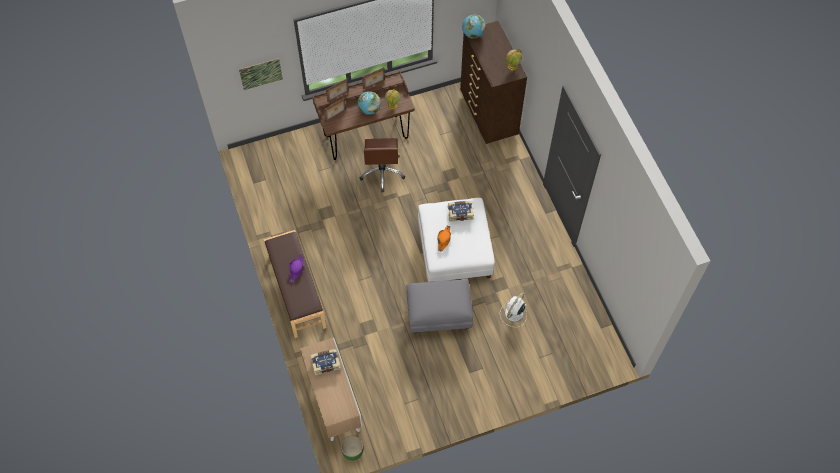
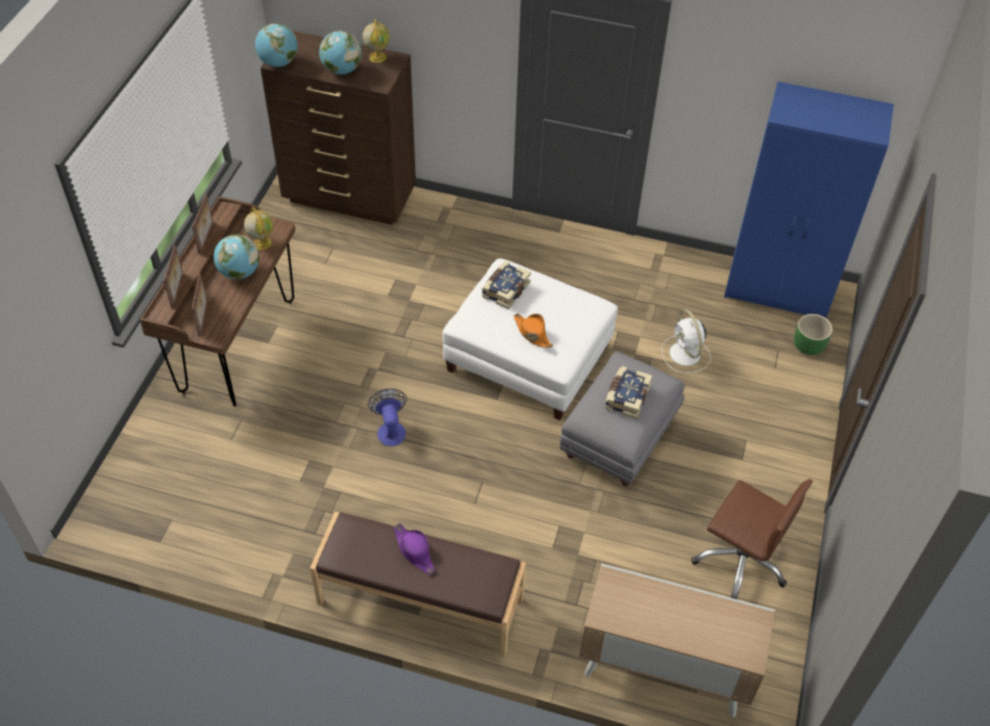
camera: 55 degrees left, 10 degrees down
(261, 73) = (49, 326): picture -> none
(325, 363) = (641, 603): book -> book (626, 397)
(353, 452) = (776, 696): green planter -> green planter (808, 346)
(370, 223) = (390, 429): none -> fan
(382, 173) = (319, 363): brown office chair -> brown office chair (740, 560)
(490, 59) = (341, 70): none -> globe
(594, 332) = (779, 291): none -> blue wardrobe

